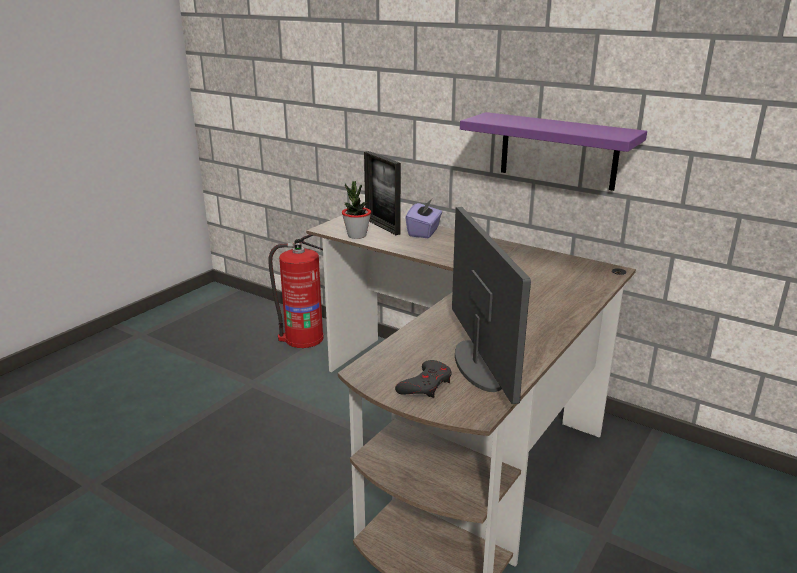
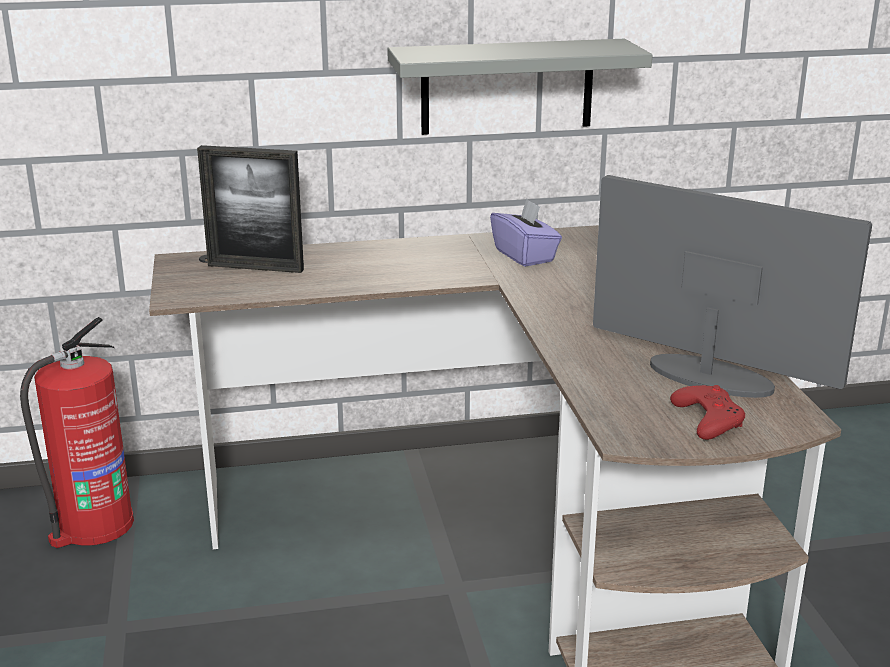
camera: 45 degrees left, 0 degrees up
(357, 235) = (246, 291): potted plant -> none
(424, 232) = (326, 257): purple tissue box -> purple tissue box (525, 255)
(426, 385) = (708, 419): grey game controller -> red game controller
(558, 151) = (507, 86): purple shelf -> grey shelf

